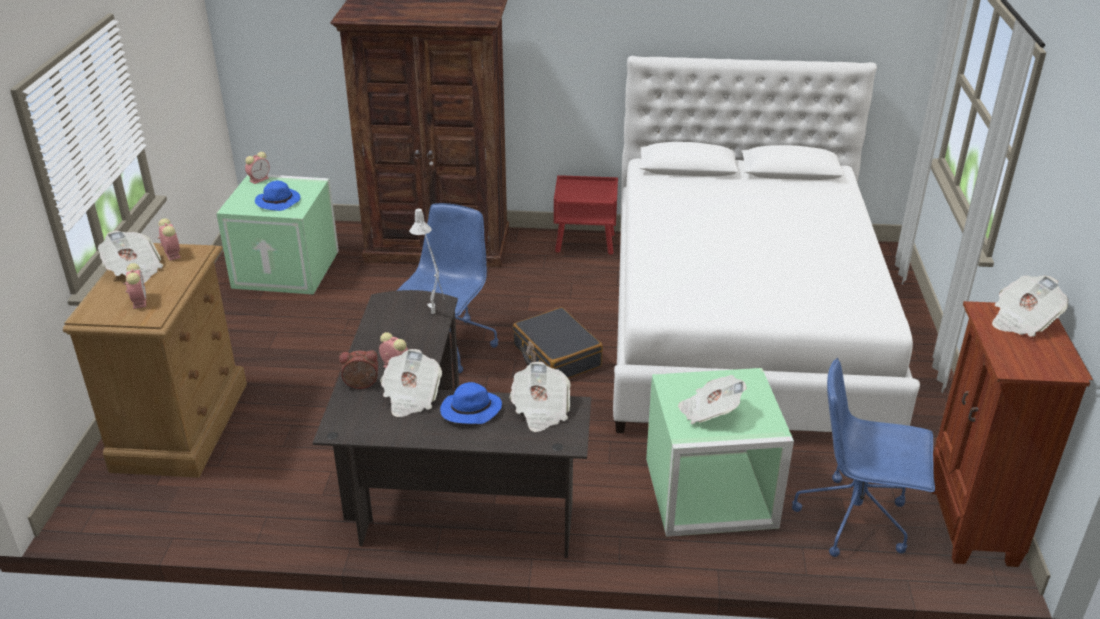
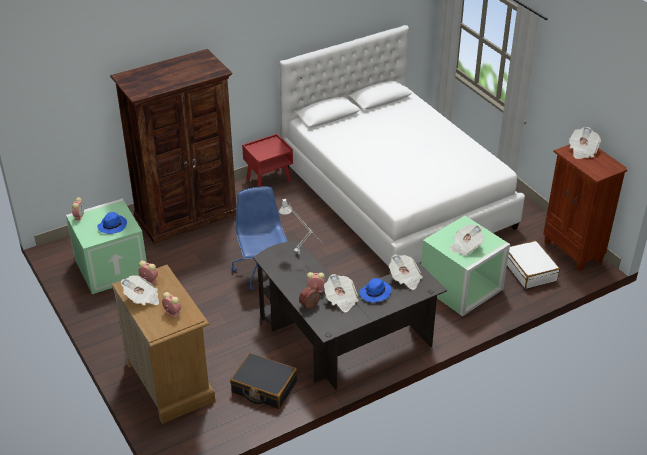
camera: 35 degrees left, 5 degrees up
(556, 356) = (323, 252): black suitcase -> black suitcase (264, 387)
(858, 521) = (530, 270): blue office chair -> white suitcase

